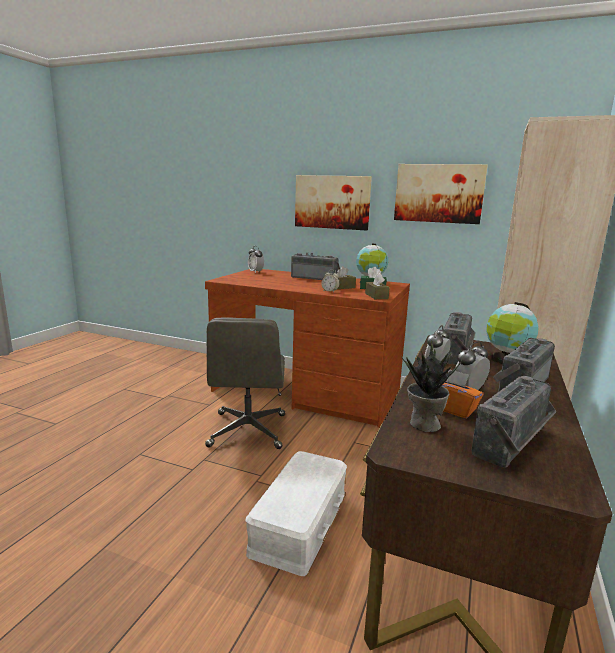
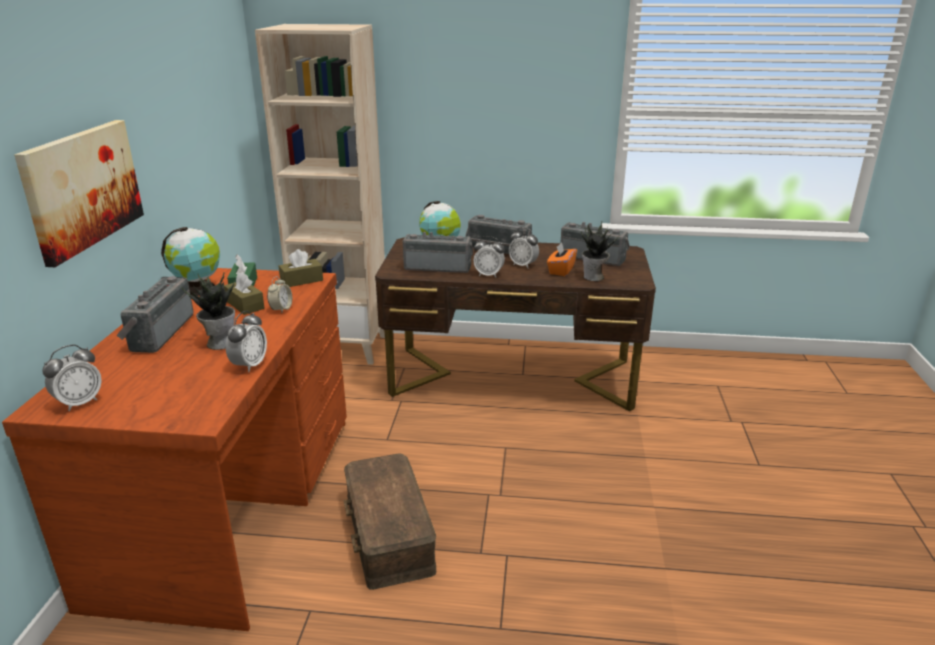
camera: 105 degrees left, 10 degrees up
(248, 431) = (390, 533): grey office chair -> brown storage box
(263, 285) = (249, 365): none -> alarm clock
(294, 283) = (220, 342): none -> potted plant
(301, 523) = (546, 453): white storage box -> none
(438, 193) = (179, 123): picture -> none

